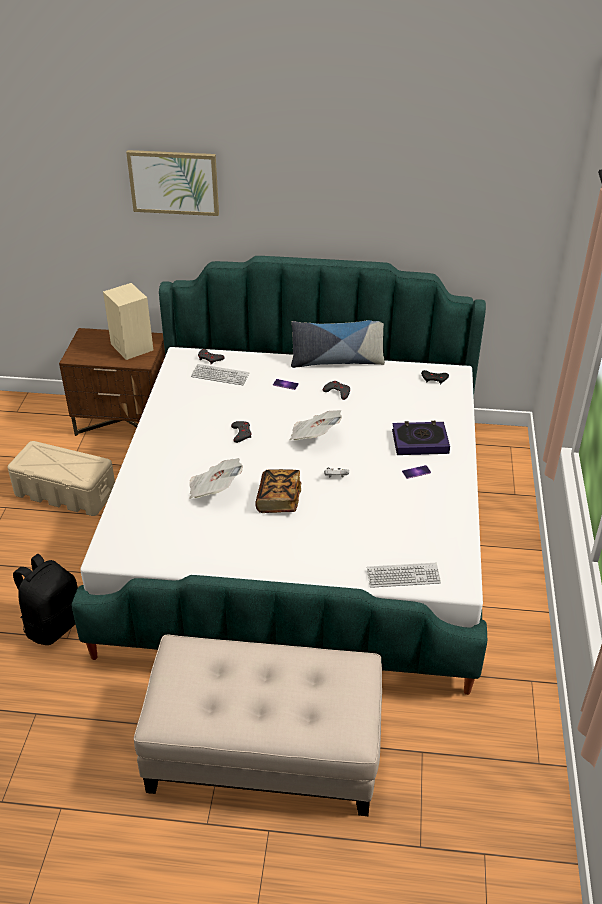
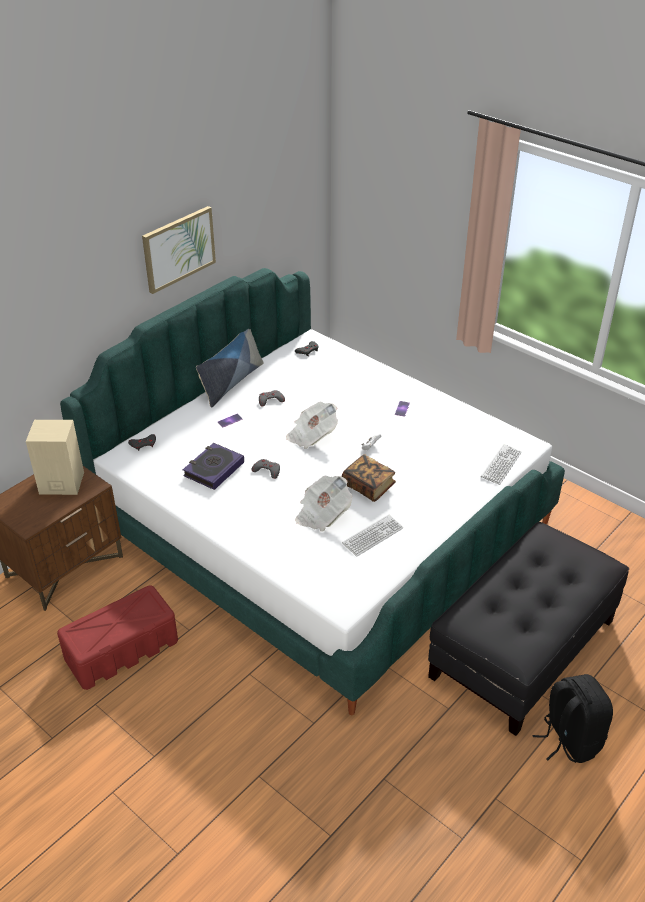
camera: 55 degrees left, 0 degrees up
(54, 624) = (289, 726): black backpack -> black backpack (569, 739)
(66, 492) = (122, 650): beige storage box -> red storage box
(174, 182) = (51, 292): picture -> picture (178, 248)
(220, 375) = (175, 449): keyboard -> keyboard (372, 536)
(265, 749) = (522, 647): beige ottoman -> black ottoman
(420, 442) = (371, 391): book -> book (213, 469)

